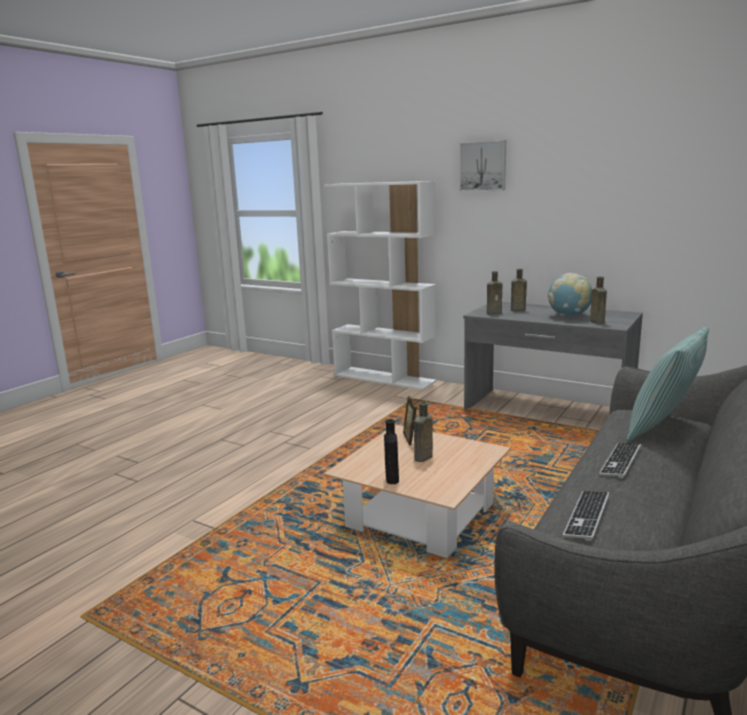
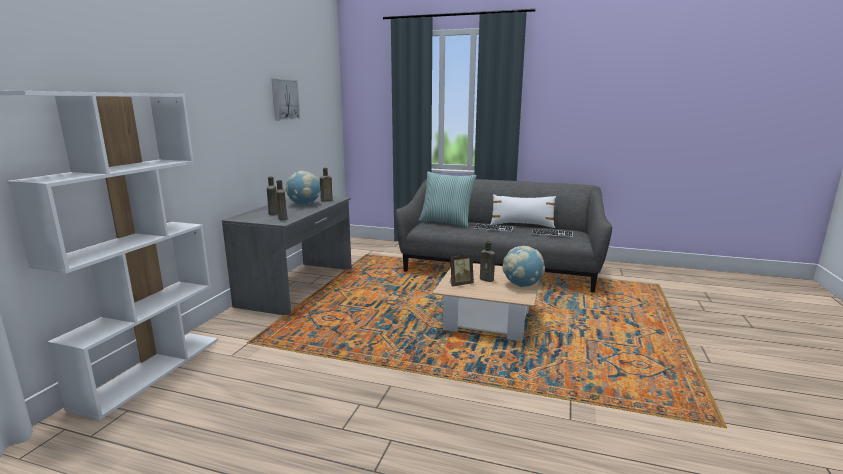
camera: 105 degrees left, 0 degrees up
(392, 478) = (522, 285): black bottle -> globe
(483, 166) = (192, 80): picture -> picture (284, 99)
(678, 501) = (522, 225): none -> white pillow

